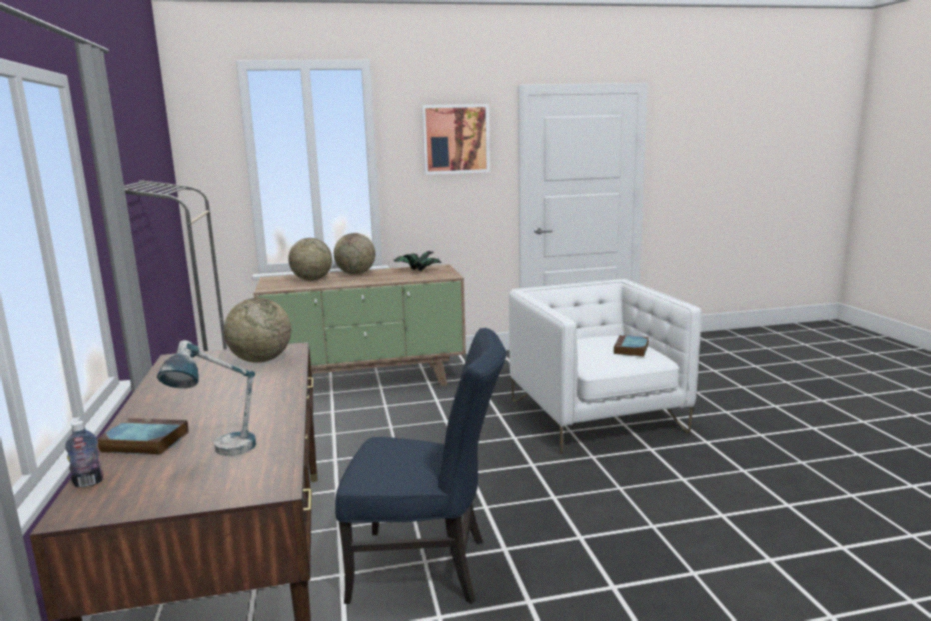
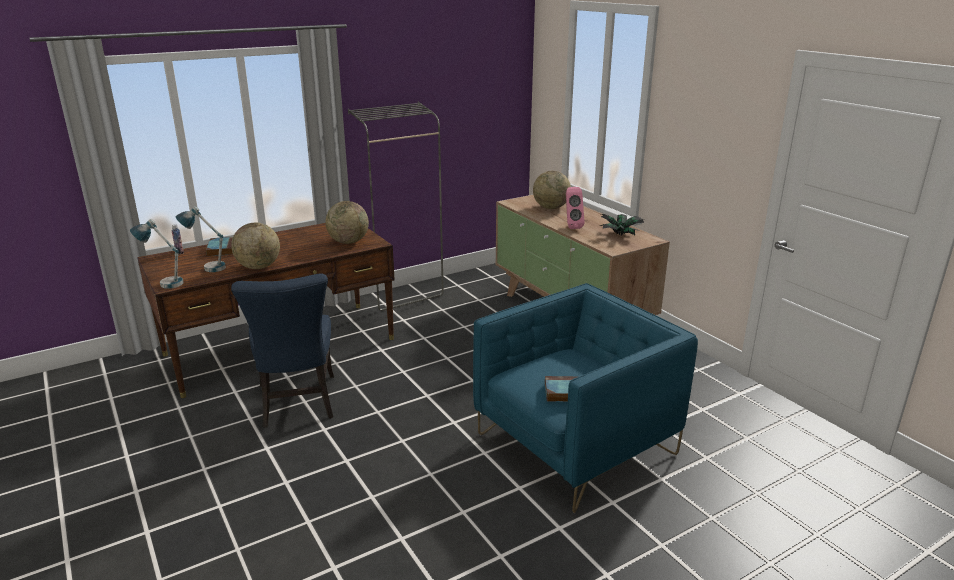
camera: 70 degrees right, 10 degrees up
(248, 492) = (164, 282): none -> table lamp
(356, 274) = (587, 216): globe -> globe (258, 267)
(375, 279) = (571, 226): none -> pink speaker
(455, 139) = (717, 106): picture -> none
(595, 417) = (575, 445): white armchair -> blue armchair

